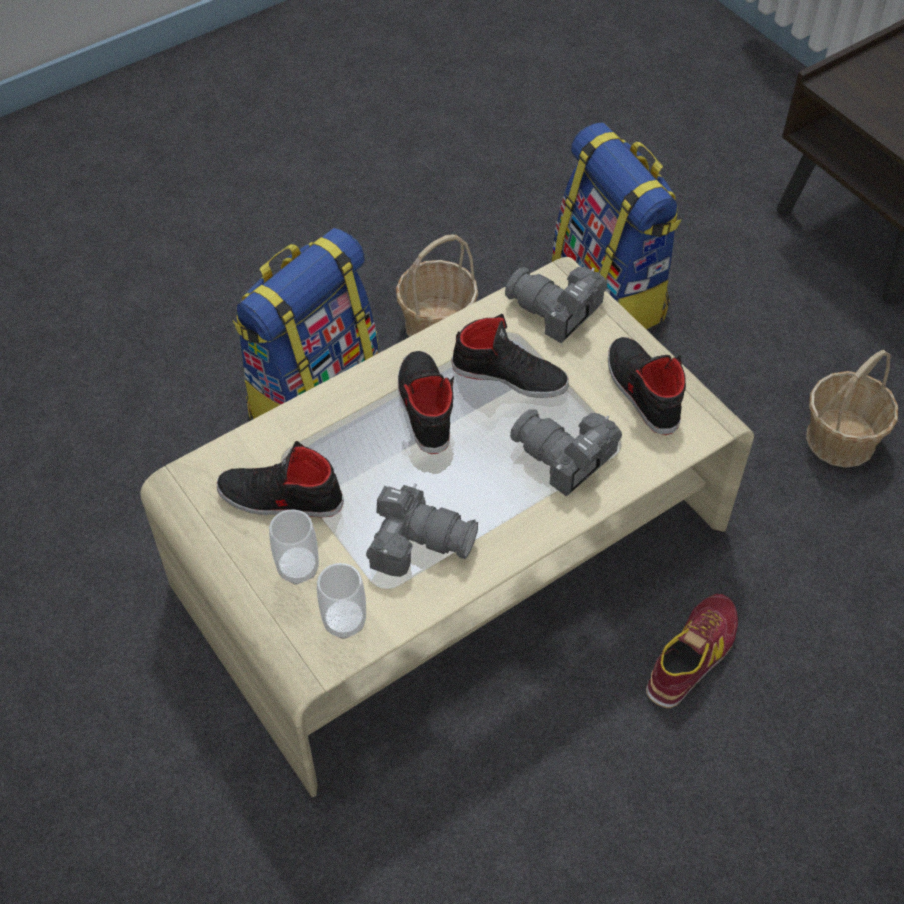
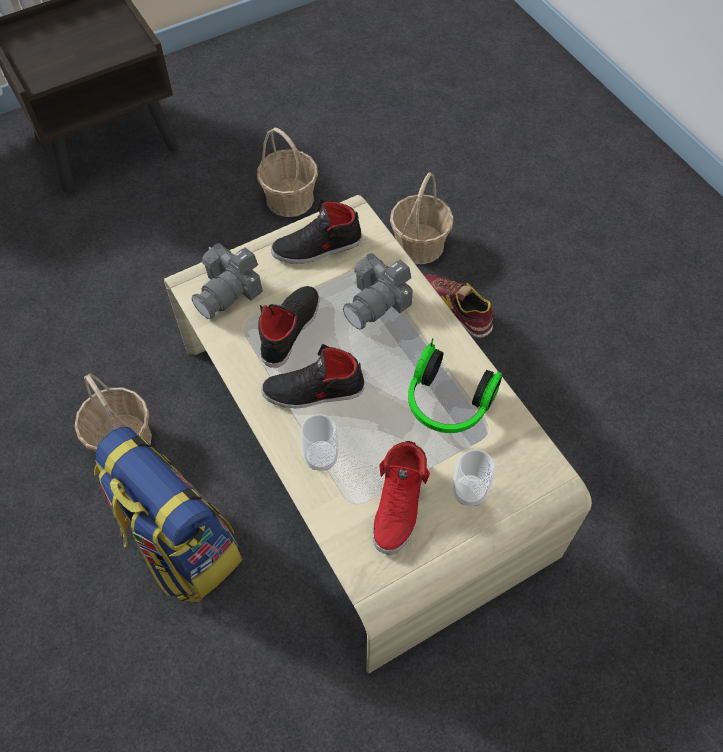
camera: 85 degrees left, 5 degrees up
(280, 499) = (399, 504): black shoe -> red shoe
(344, 621) = (519, 459): cup -> cup (321, 457)
(418, 541) = (447, 404): camera -> headphones
(610, 294) = (122, 311): backpack -> none
(801, 607) = (419, 244): none -> basket

